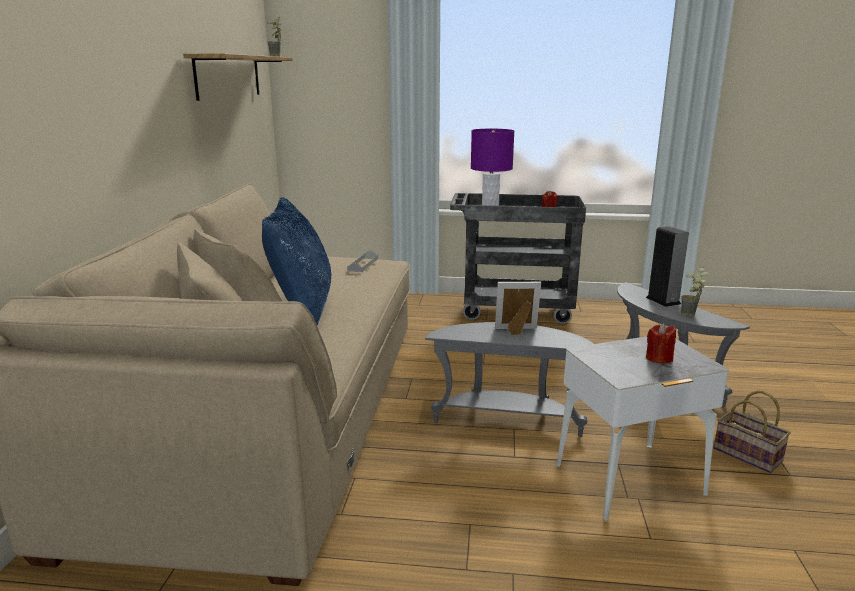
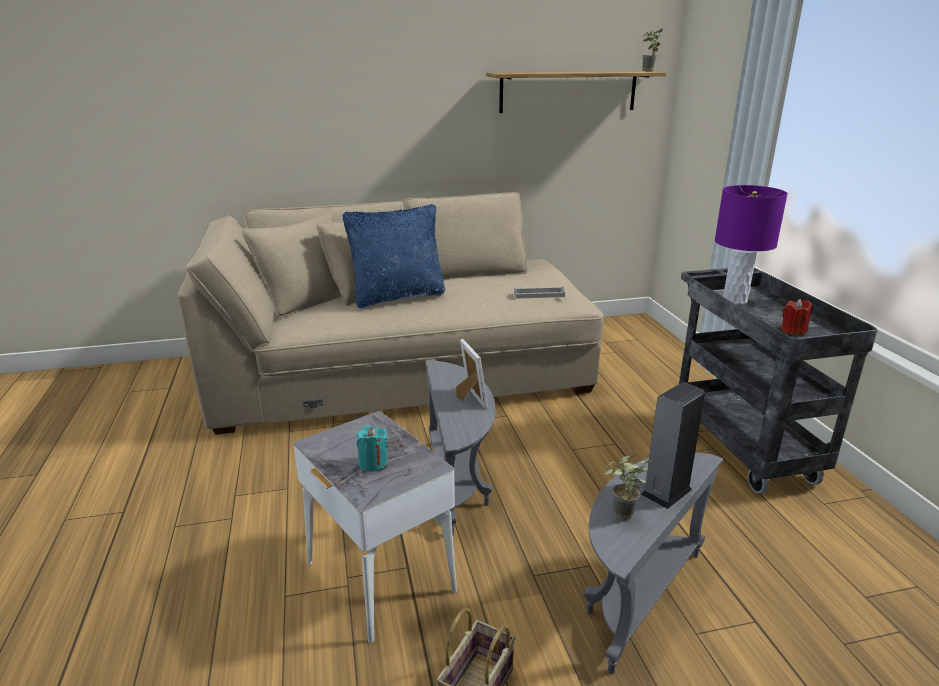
camera: 70 degrees right, 5 degrees up
(659, 358) = (373, 463): red candle -> turquoise candle

